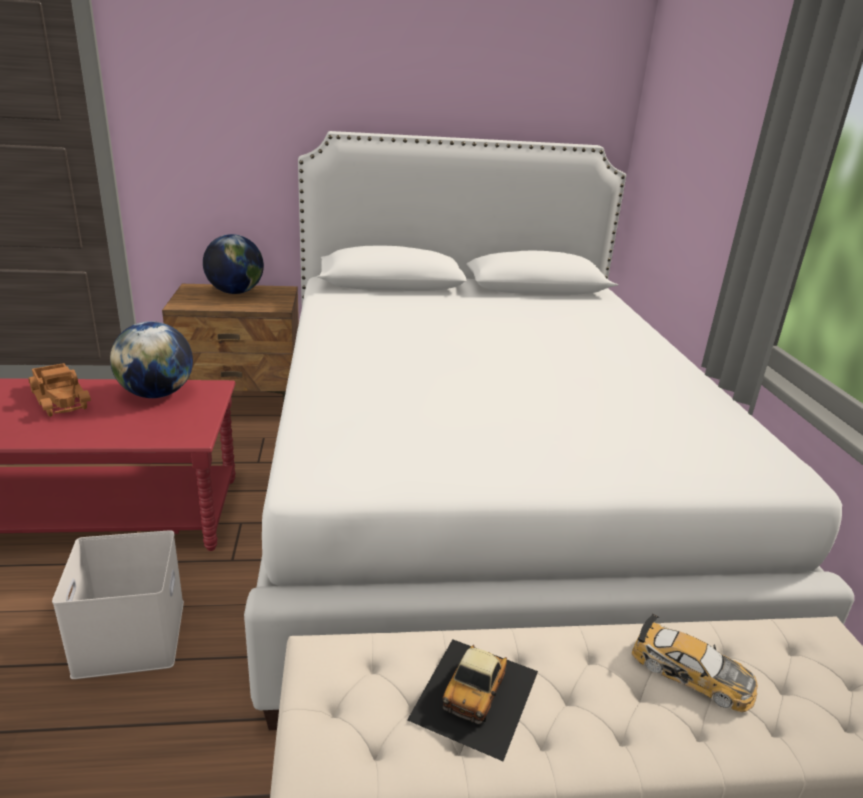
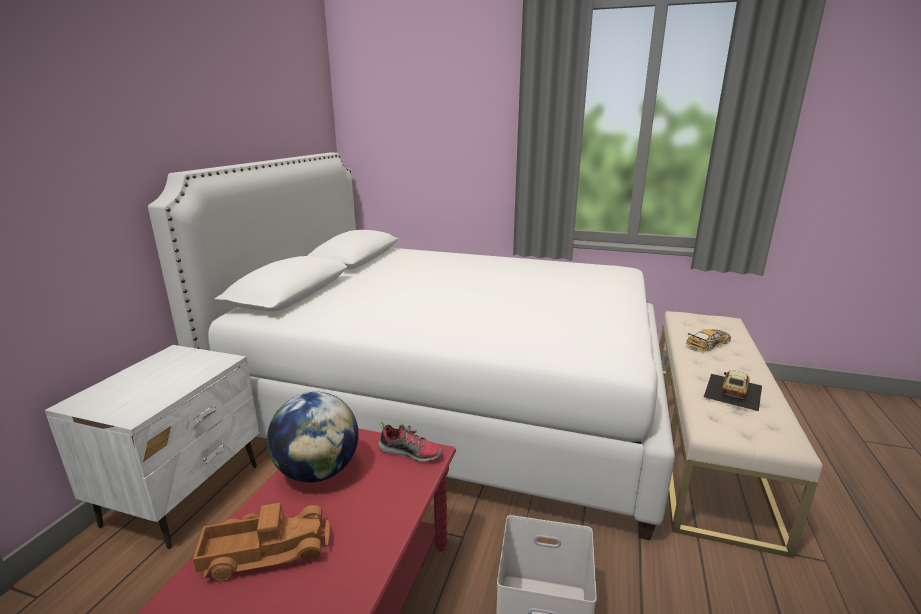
camera: 65 degrees left, 5 degrees down
(193, 427) = (411, 452): none -> shoe
(235, 292) = (140, 378): globe -> none
(242, 404) = (185, 494): brown nightstand -> white nightstand
(476, 694) = (732, 391): toy car -> toy car turned 105 degrees counterclockwise

